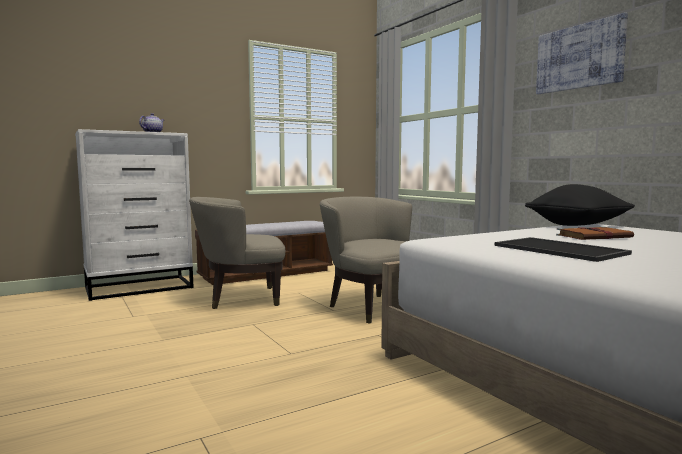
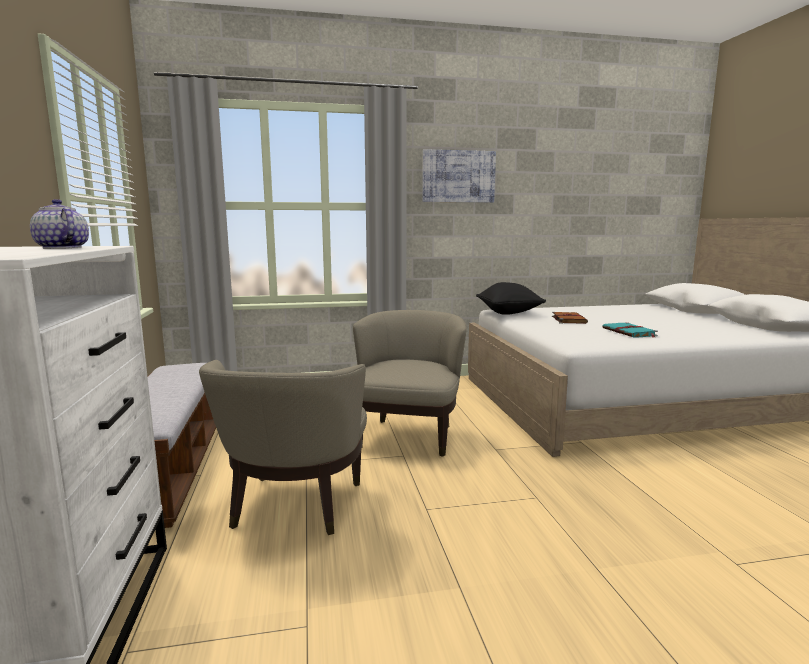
camera: 70 degrees left, 5 degrees up
(373, 307) = (408, 435): beige armchair -> beige armchair turned 120 degrees clockwise
(561, 249) = (629, 332): tray -> turquoise book

